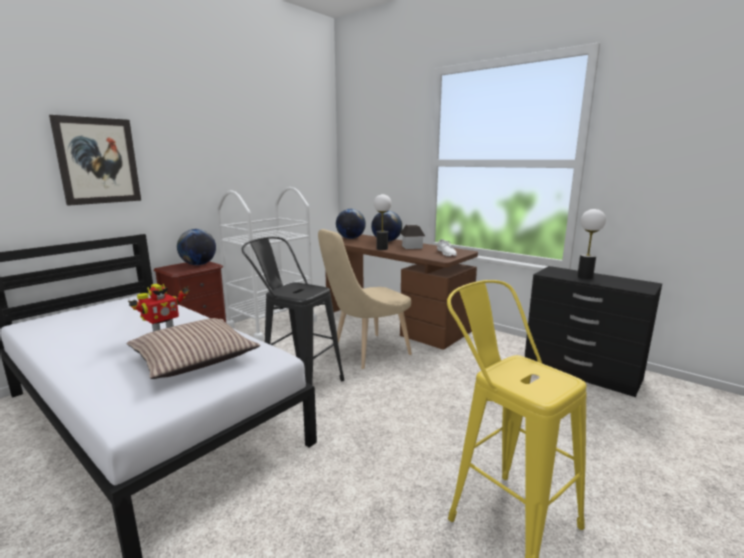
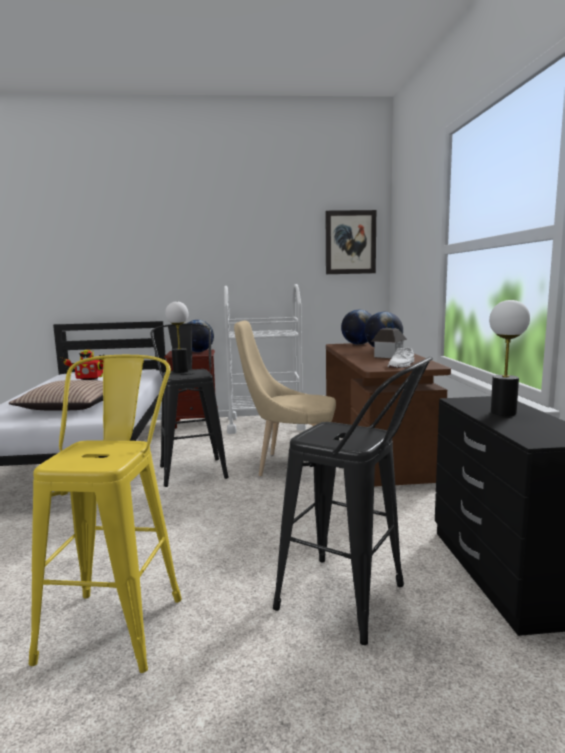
camera: 45 degrees right, 5 degrees down
(98, 161) = (134, 262): picture -> picture (350, 242)
(382, 248) = (351, 354): table lamp -> table lamp (180, 371)
(569, 419) = (354, 602): none -> black stool

